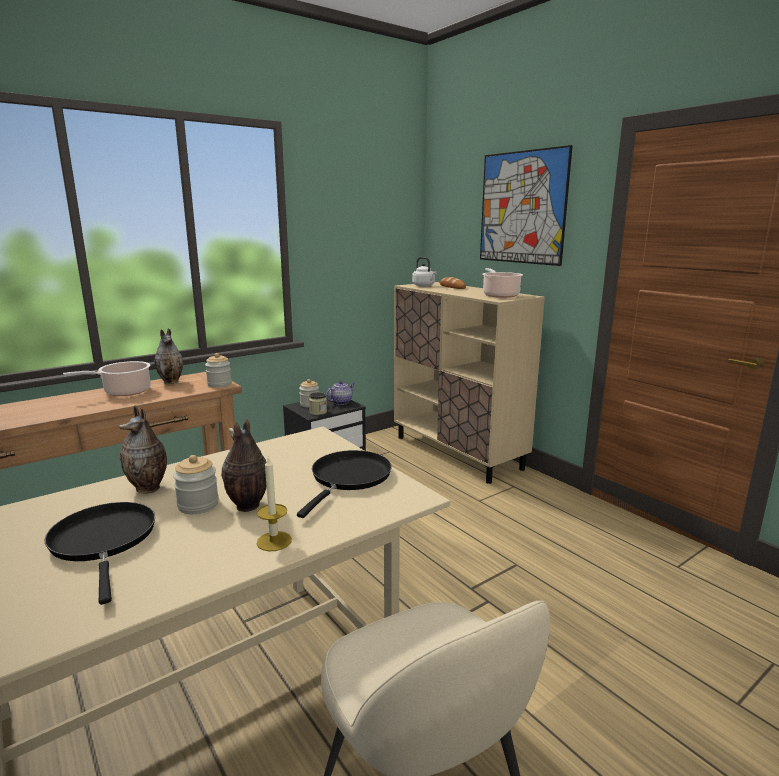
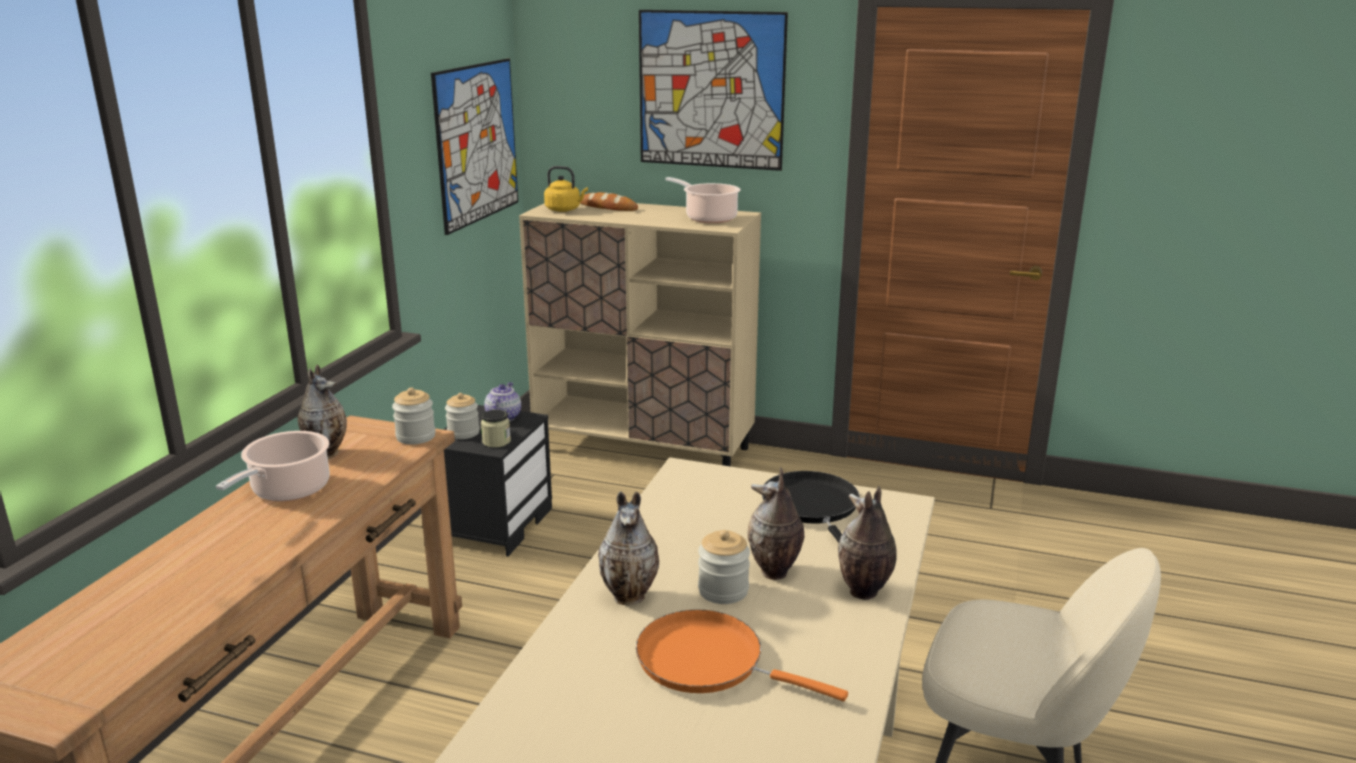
camera: 35 degrees left, 5 degrees up
(104, 541) = (708, 661): black frying pan -> orange frying pan
(274, 541) = (863, 592): candle -> vase
(379, 240) = (477, 143): none -> picture
(424, 285) = (564, 210): white kettle -> yellow kettle

